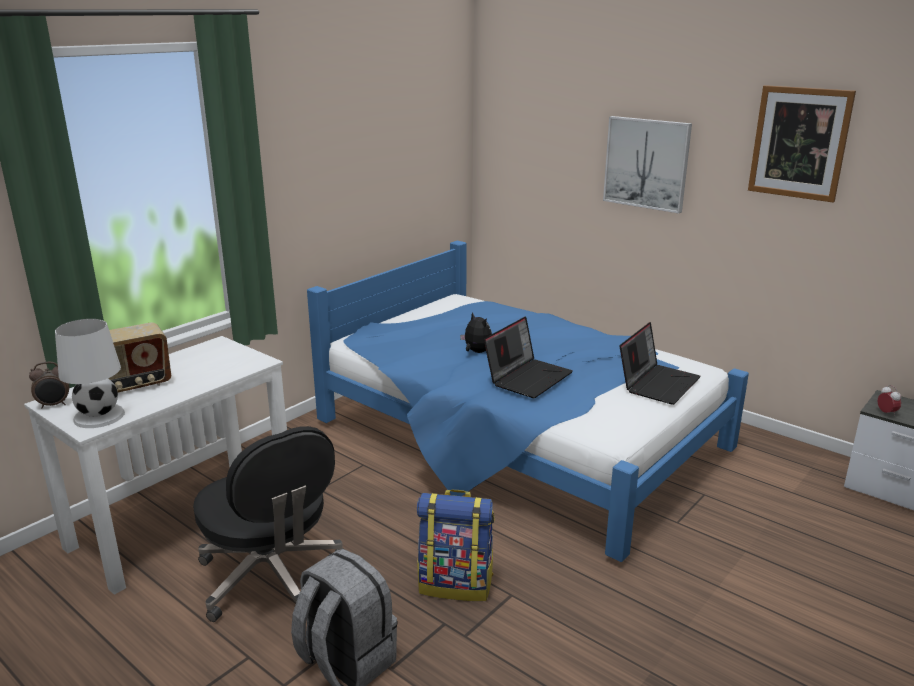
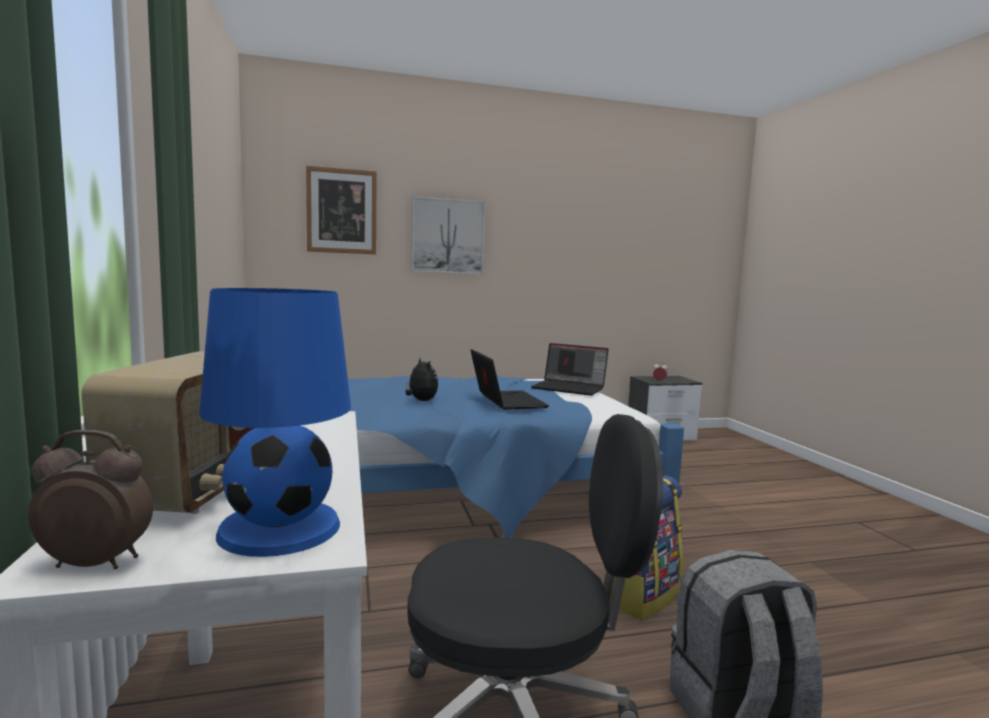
camera: 55 degrees left, 15 degrees down
(54, 405) = (97, 563): alarm clock -> alarm clock turned 105 degrees counterclockwise
(100, 416) = (281, 528): white table lamp -> blue table lamp
(476, 352) = (421, 400): plush toy -> plush toy turned 60 degrees clockwise
(658, 383) = (570, 388): laptop -> laptop turned 135 degrees clockwise
(799, 143) = (562, 214): picture -> picture (341, 211)

